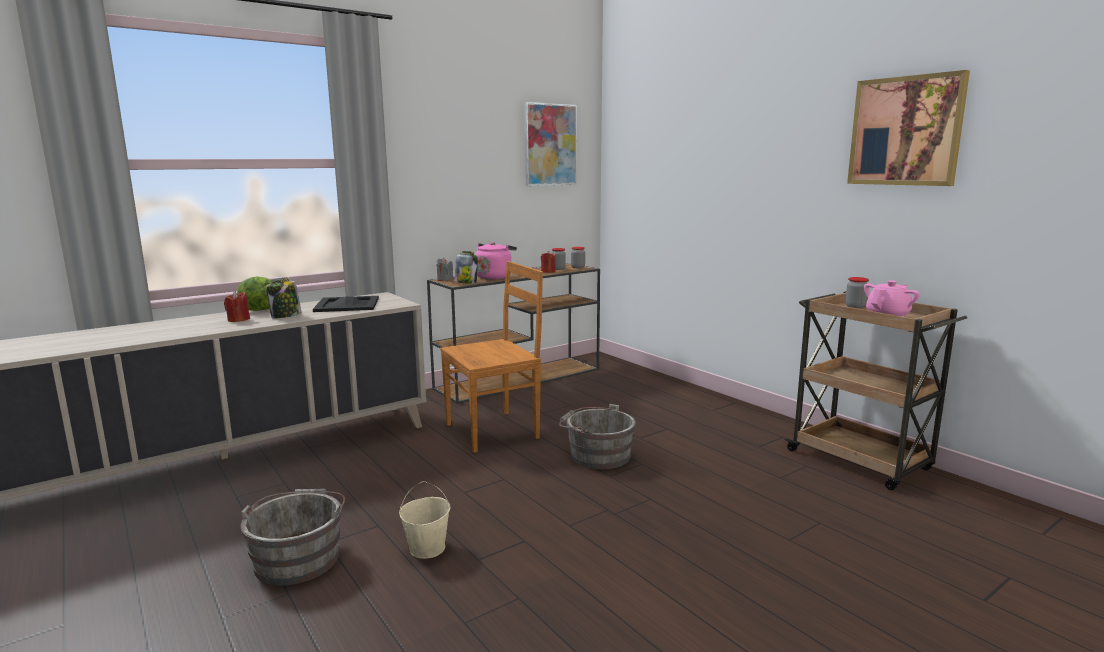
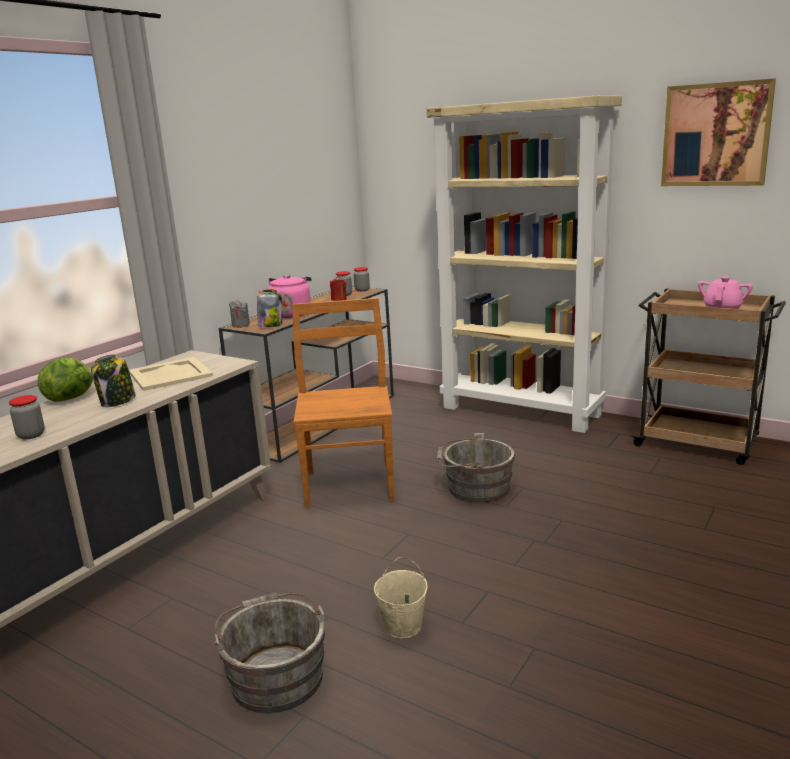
camera: 20 degrees left, 5 degrees up
(238, 320) = (63, 417): red candle -> none
(346, 305) = (169, 374): black tray -> beige tray
(494, 430) = (350, 484): brown chair -> brown chair turned 45 degrees counterclockwise
(550, 145) = (316, 156): picture -> none
(703, 401) = (522, 411): none -> beige bookcase
(855, 306) = (683, 303): jar -> jar (31, 435)

